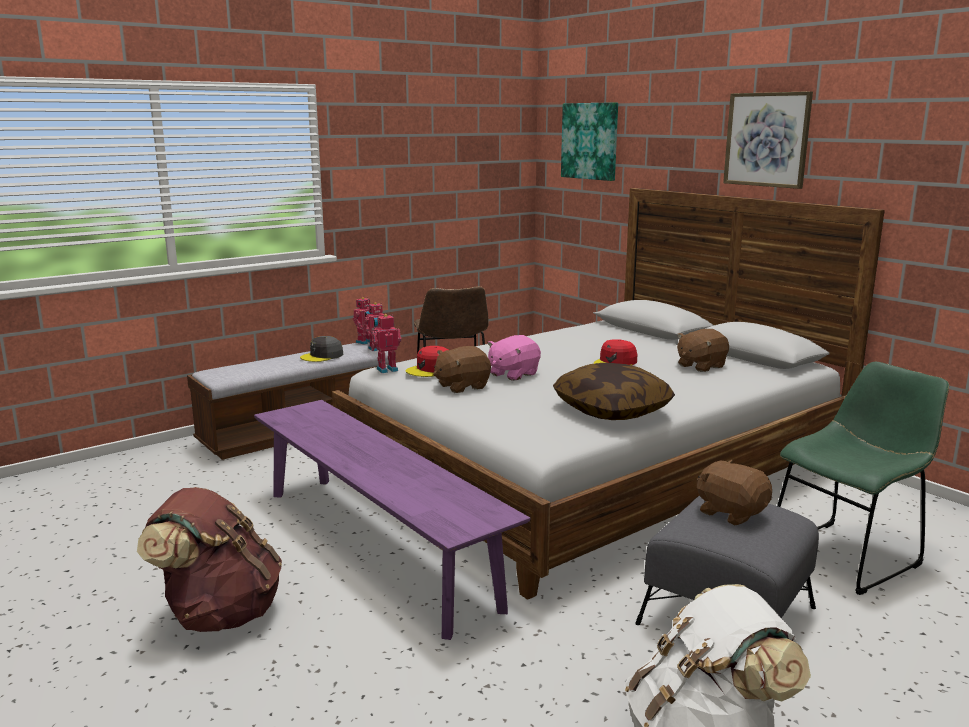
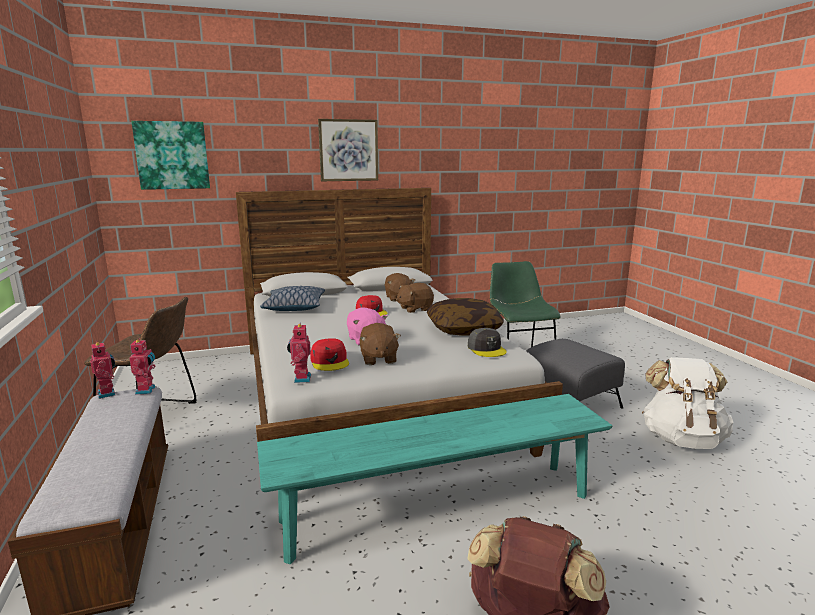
camera: 70 degrees left, 0 degrees up
(322, 356) = (122, 421): grey cap -> grey cap (486, 349)
(375, 546) = (438, 508): purple bench -> turquoise bench
(589, 334) = (294, 307): none -> pillow
(731, 512) = (564, 348): brown plush toy -> brown plush toy (414, 309)

